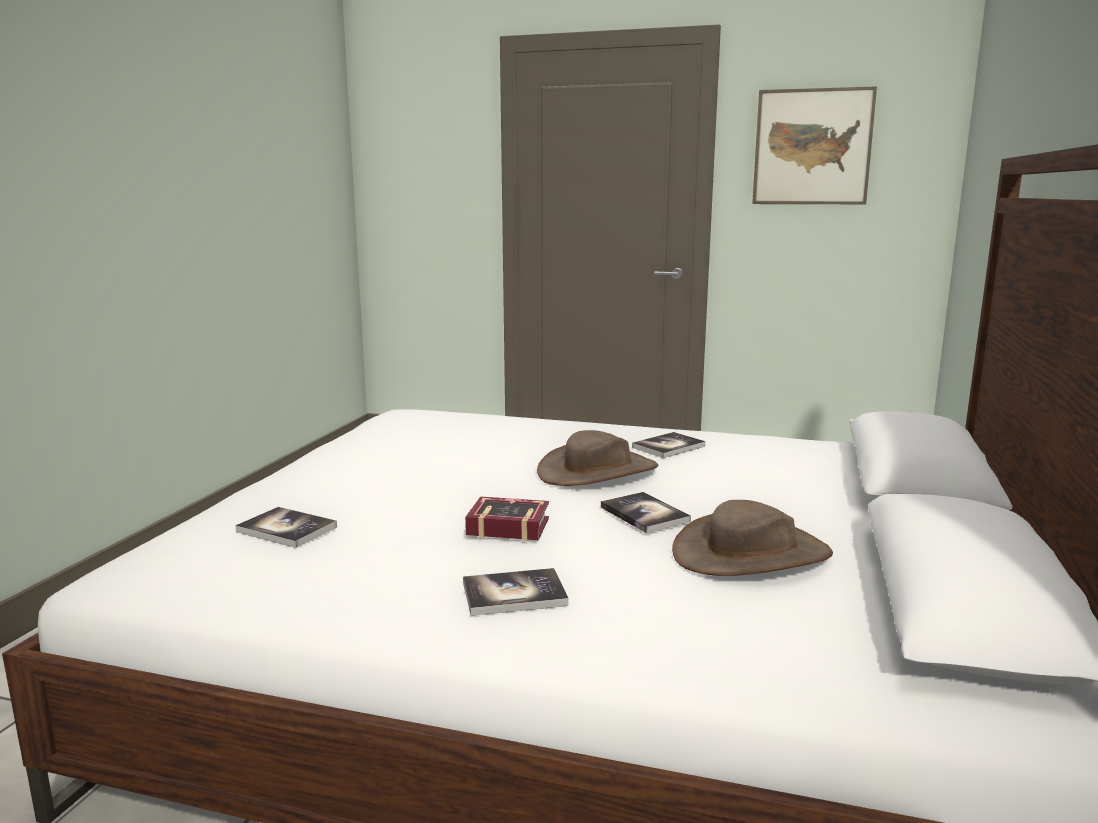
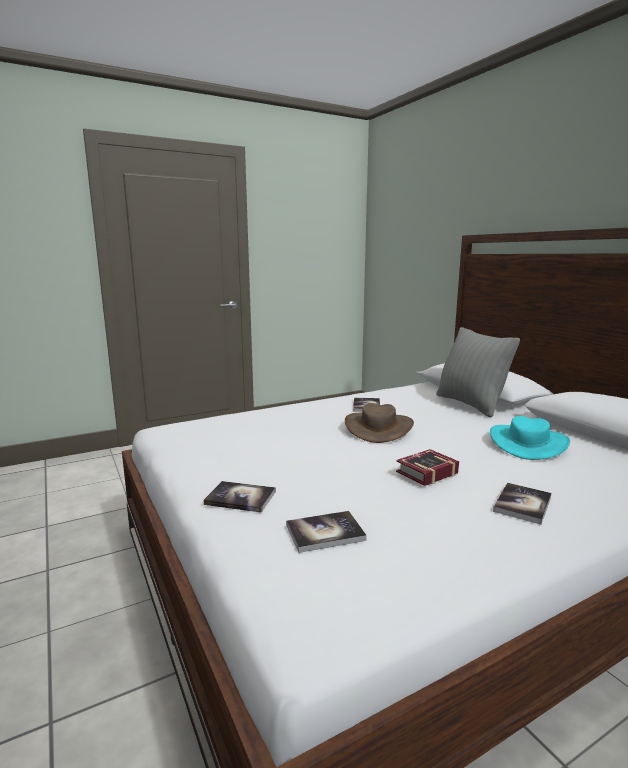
camera: 45 degrees left, 0 degrees up
(644, 514) = (452, 442): book -> book (240, 498)
(751, 554) = (528, 443): brown hat -> turquoise hat
(812, 147) = (299, 226): picture -> none
(837, 488) = (470, 404): none -> grey pillow

